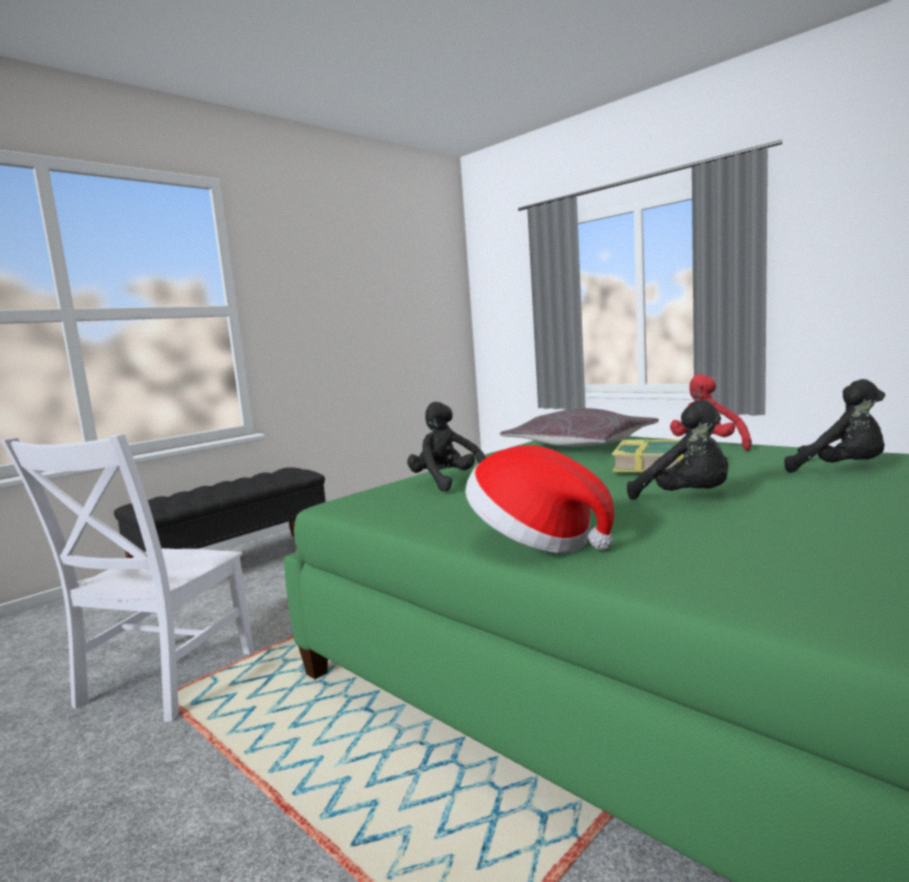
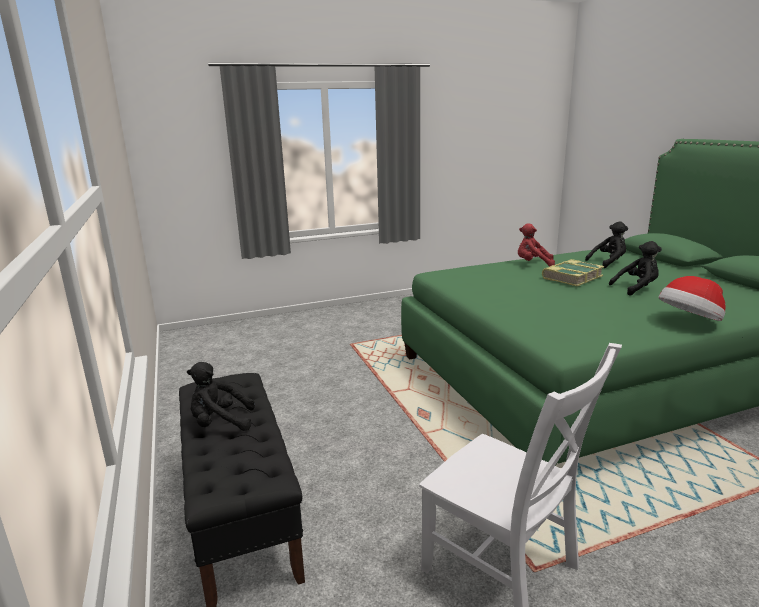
camera: 65 degrees left, 10 degrees up
(447, 483) = (546, 318): black plush toy -> black plush toy (220, 423)
(580, 444) = (487, 277): grey pillow -> none

